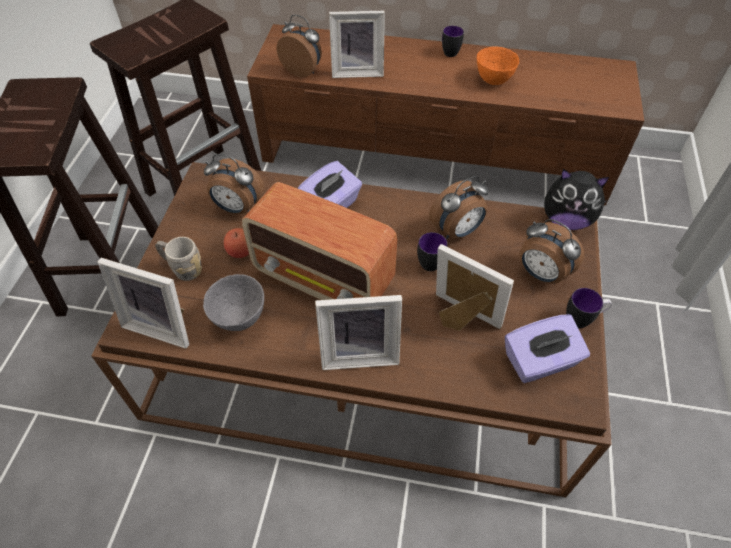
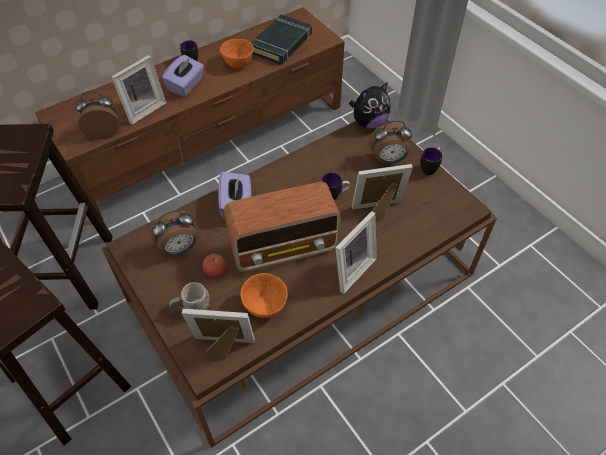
camera: 45 degrees left, 0 degrees up
(162, 324) = (223, 349): picture frame -> picture frame turned 150 degrees counterclockwise
(241, 318) = (266, 306): grey bowl -> orange bowl
(457, 231) = (323, 167): alarm clock -> none
(540, 362) = (434, 203): purple tissue box -> purple tissue box (186, 85)
(565, 85) = (282, 44): none -> black book

